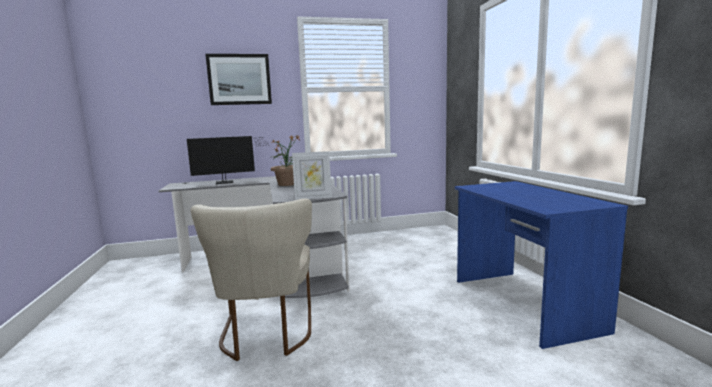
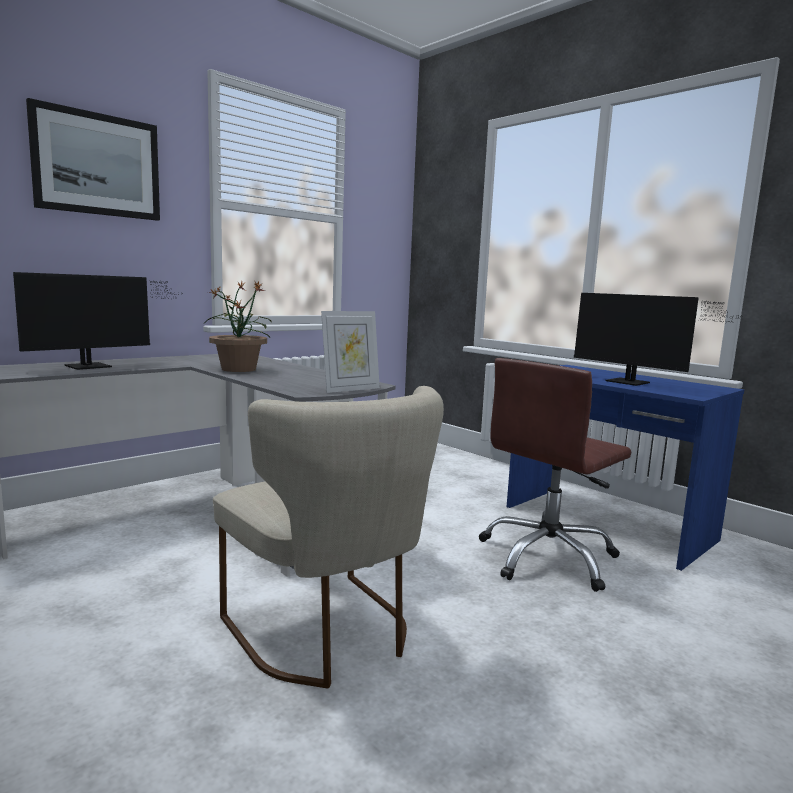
camera: 30 degrees left, 0 degrees up
(444, 319) = (548, 557): none -> brown office chair
(526, 197) = (632, 383): none -> monitor

